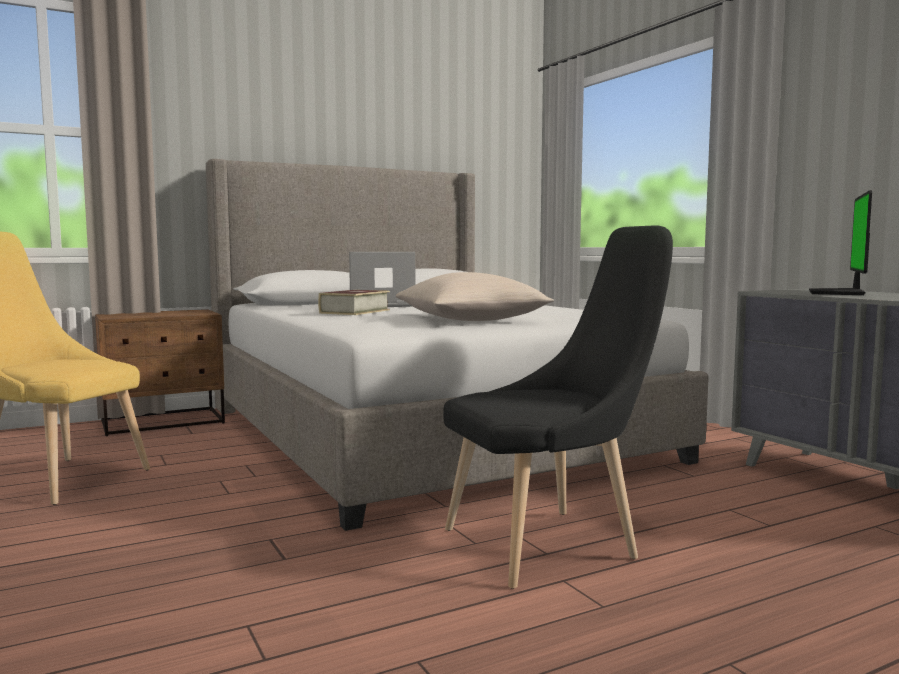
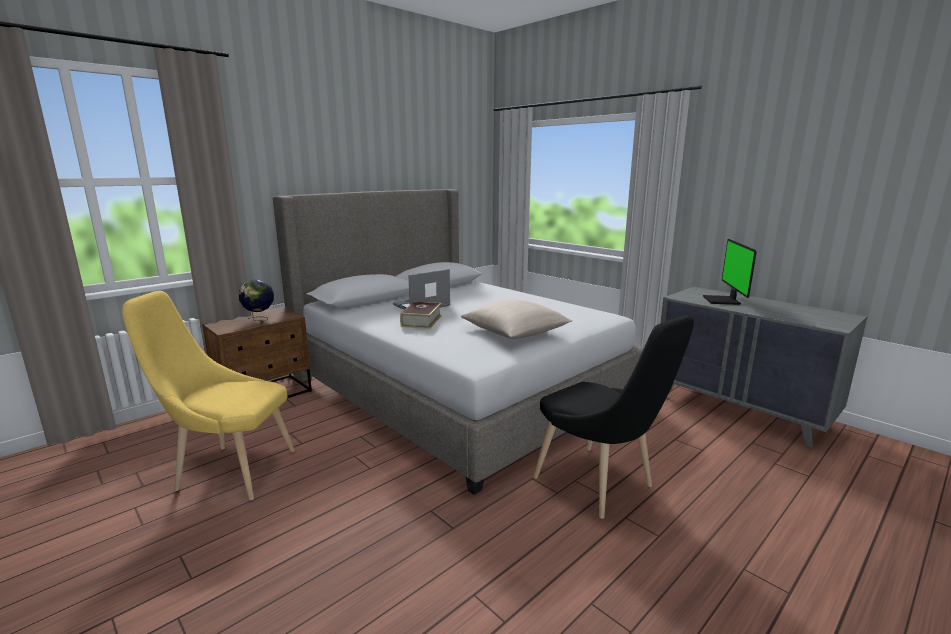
camera: 15 degrees left, 10 degrees up
(164, 314) = (259, 320): none -> globe
(551, 543) = (599, 485): black chair -> black chair turned 90 degrees clockwise

